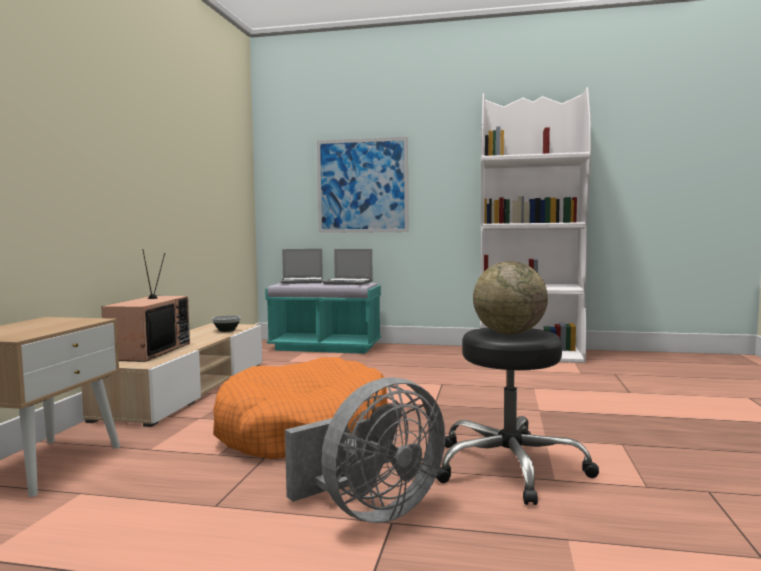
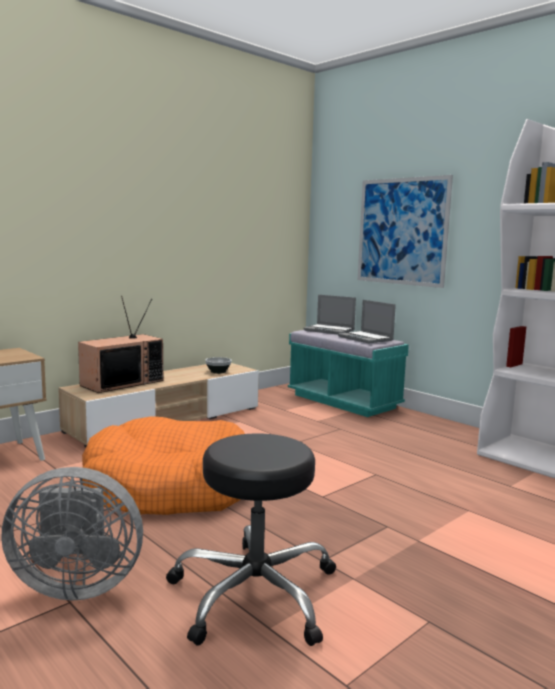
camera: 35 degrees right, 5 degrees up
(509, 333) = (256, 449): globe -> none

